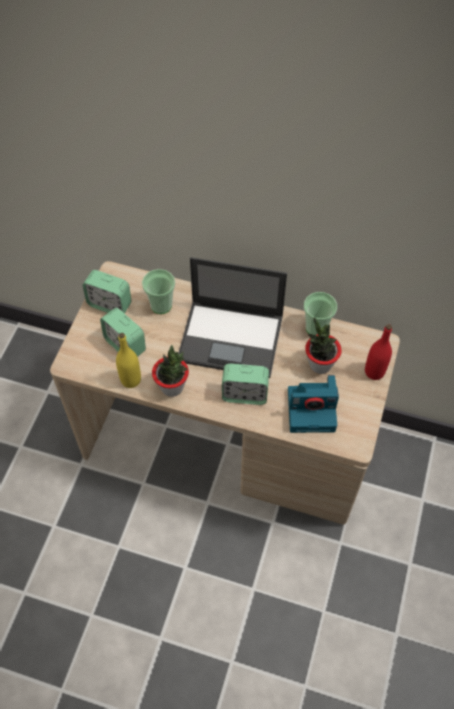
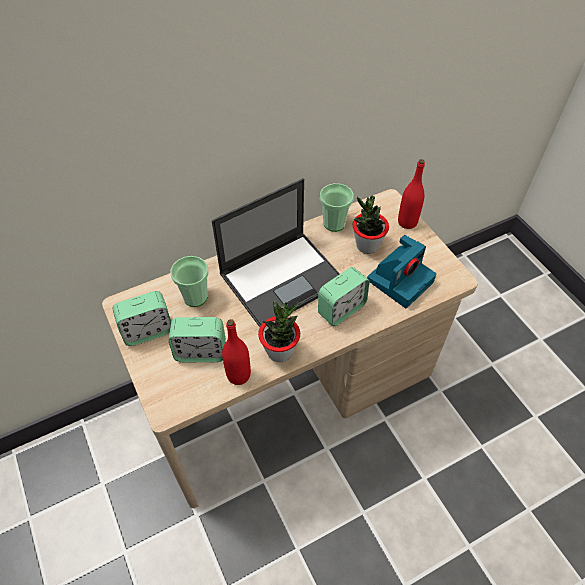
camera: 45 degrees left, 5 degrees down
(131, 380) = (238, 375): yellow bottle -> red bottle

